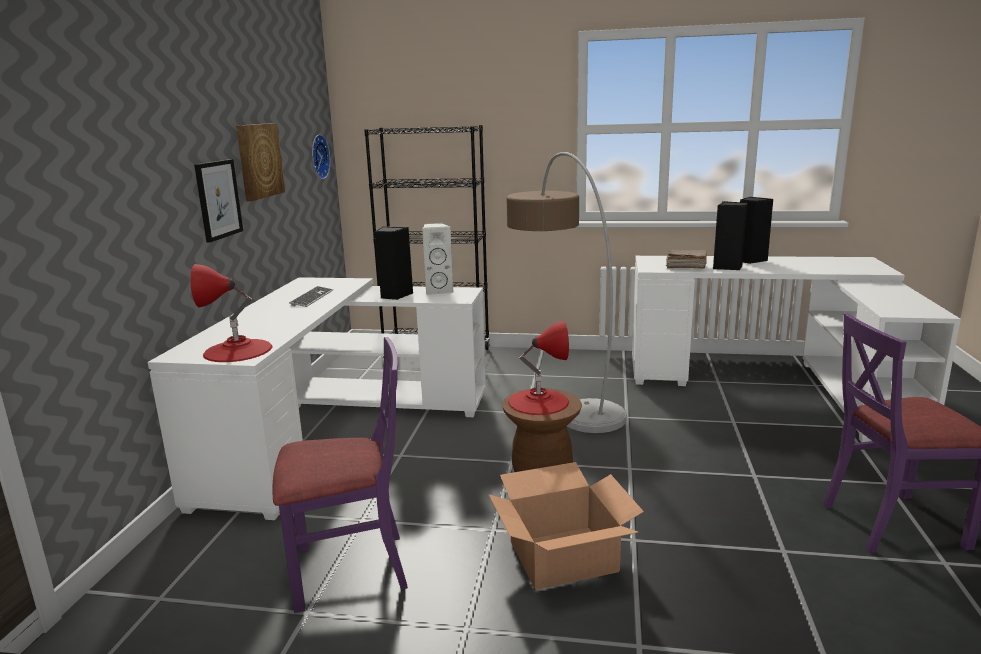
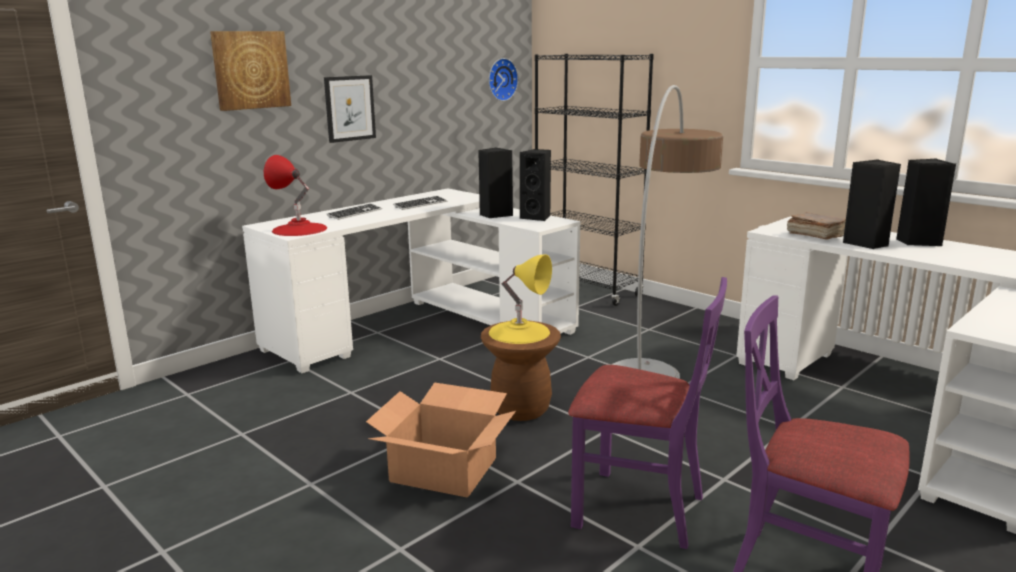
camera: 35 degrees right, 0 degrees up
(259, 161) = (410, 78): picture -> picture (250, 70)
(261, 320) = (355, 213): none -> keyboard
(350, 569) = (299, 419): purple chair -> purple chair (639, 509)
(439, 291) = (537, 217): white speaker -> black speaker
(538, 401) = (519, 332): red table lamp -> yellow table lamp

